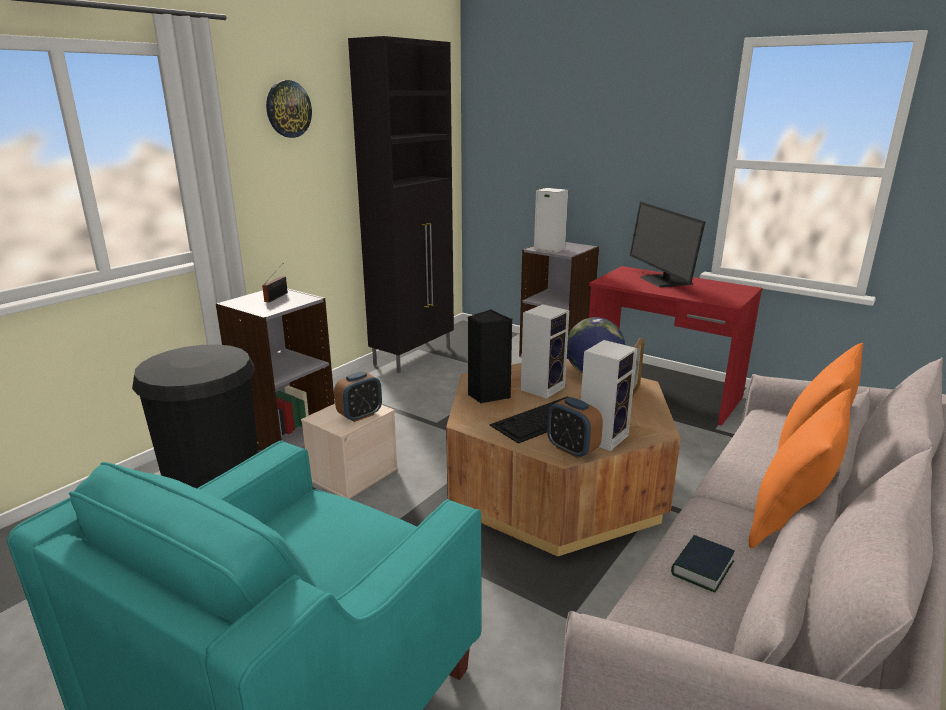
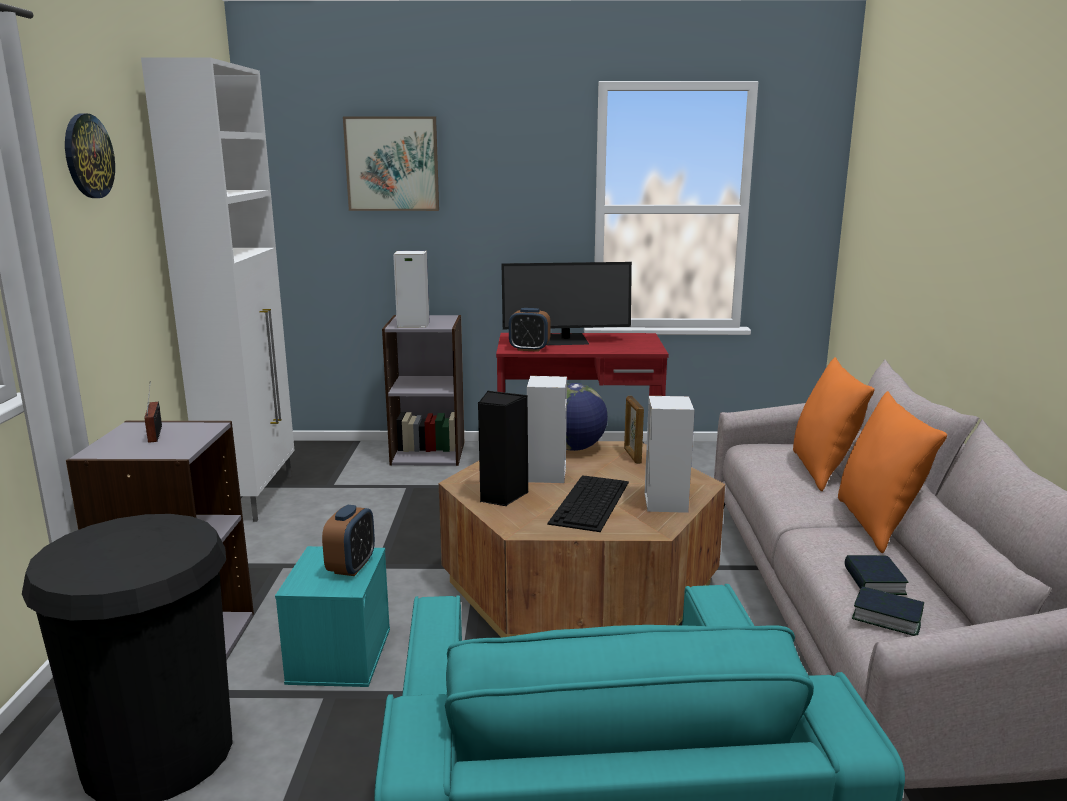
camera: 35 degrees left, 5 degrees down
(353, 473) = (339, 654): beige storage box -> turquoise storage box
(414, 355) = (253, 496): black cabinet -> white cabinet
(560, 115) = (392, 164): none -> picture
(572, 449) = (656, 522): alarm clock -> alarm clock (529, 349)
(664, 281) = (565, 340): monitor -> monitor turned 45 degrees counterclockwise
(664, 602) = (887, 617): none -> book

